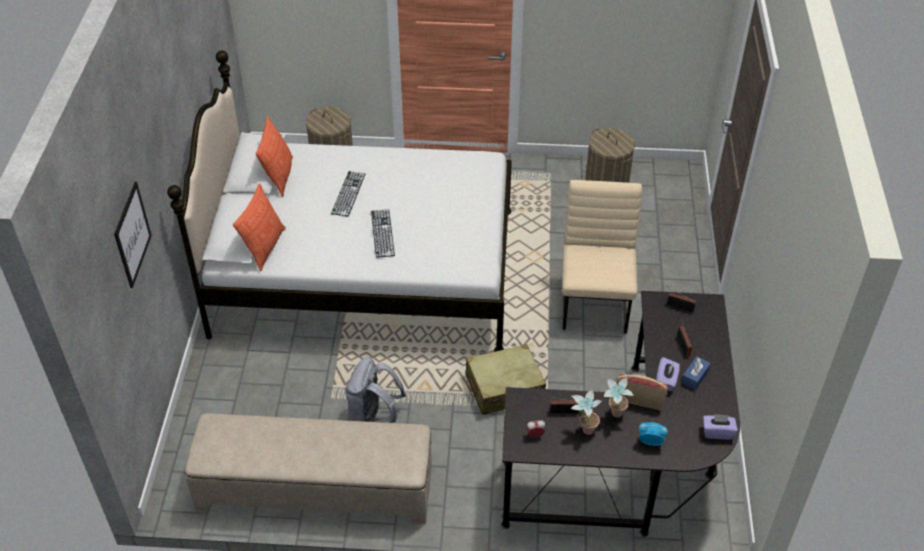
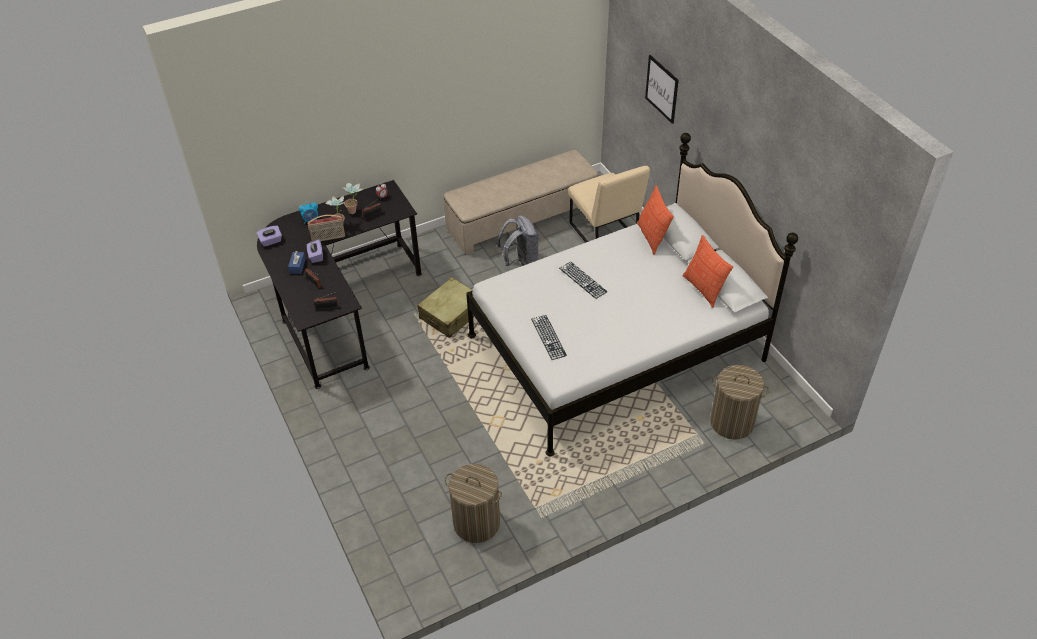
camera: 150 degrees right, 0 degrees up
(348, 193) = (638, 298): keyboard -> keyboard (548, 337)
(595, 301) = (424, 406): beige chair -> beige chair (604, 233)

